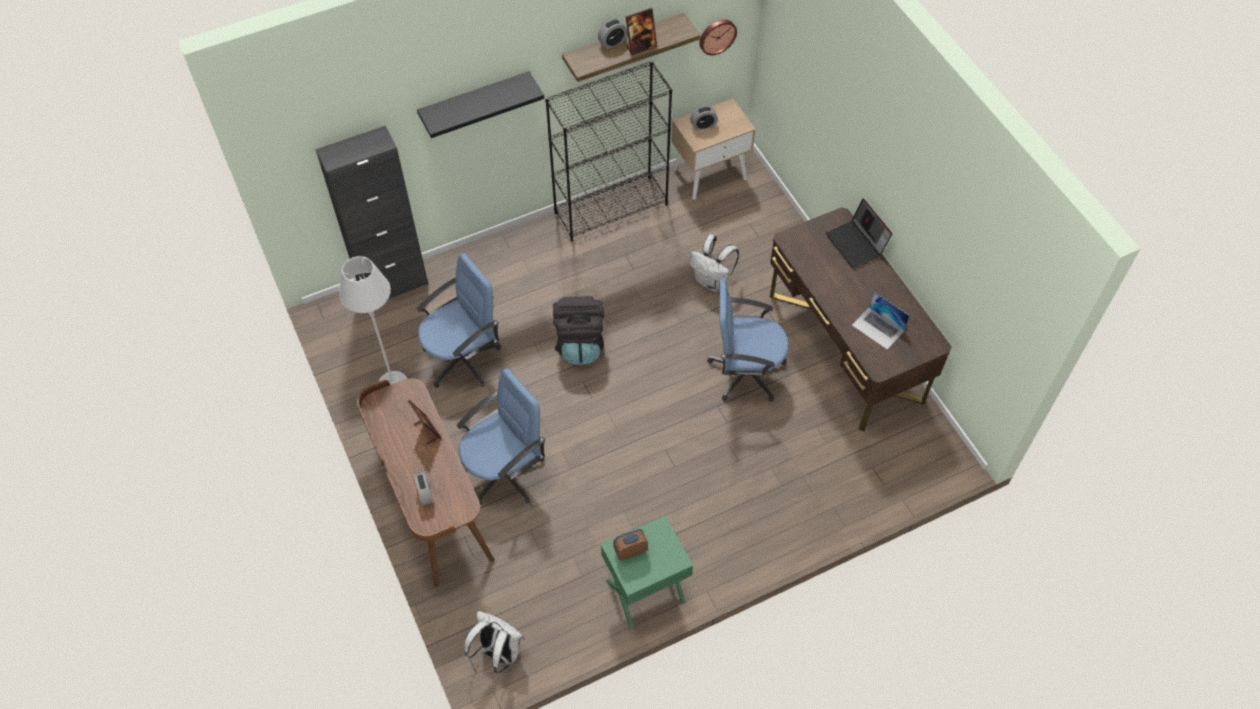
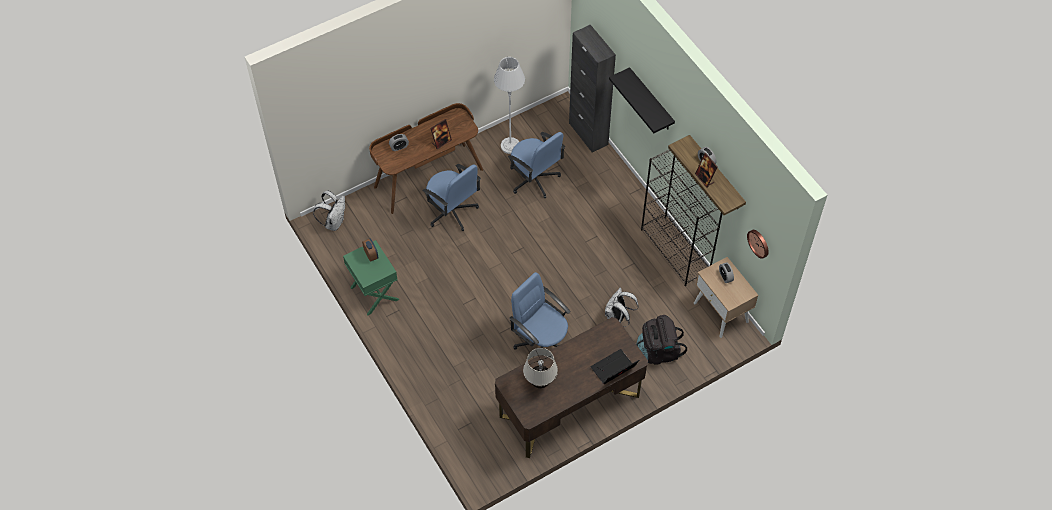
camera: 85 degrees right, 0 degrees up
(580, 344) = (553, 243): black backpack -> black backpack (658, 351)
(745, 372) = (541, 342): blue office chair -> blue office chair turned 45 degrees counterclockwise
(878, 328) = (540, 383): laptop -> beige table lamp

